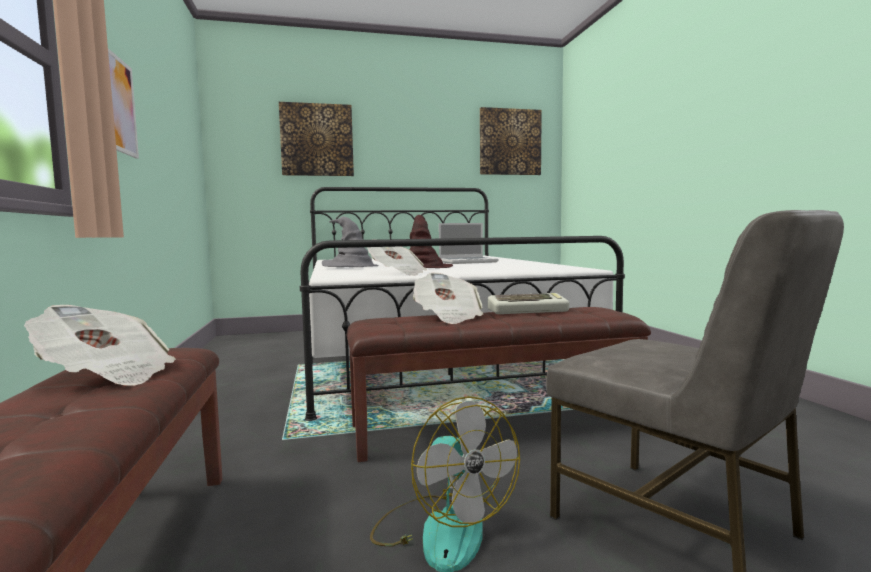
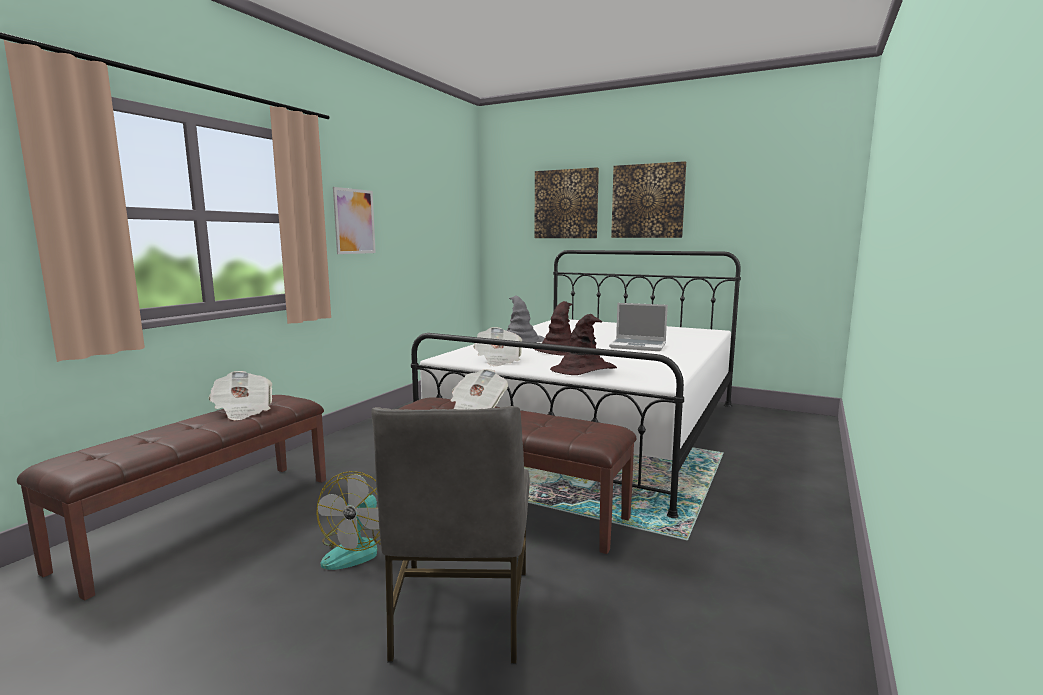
camera: 40 degrees right, 5 degrees up
(497, 270) = (583, 370): none -> brown hat
(510, 142) = (782, 193): picture -> picture (648, 201)
(528, 310) = (549, 416): keyboard -> none

